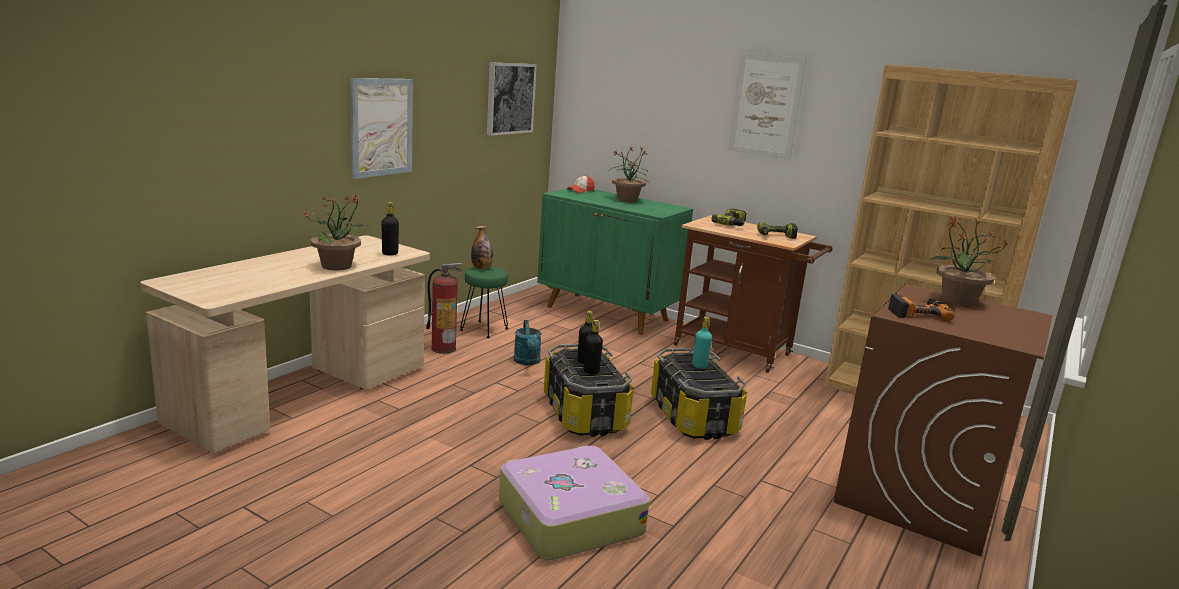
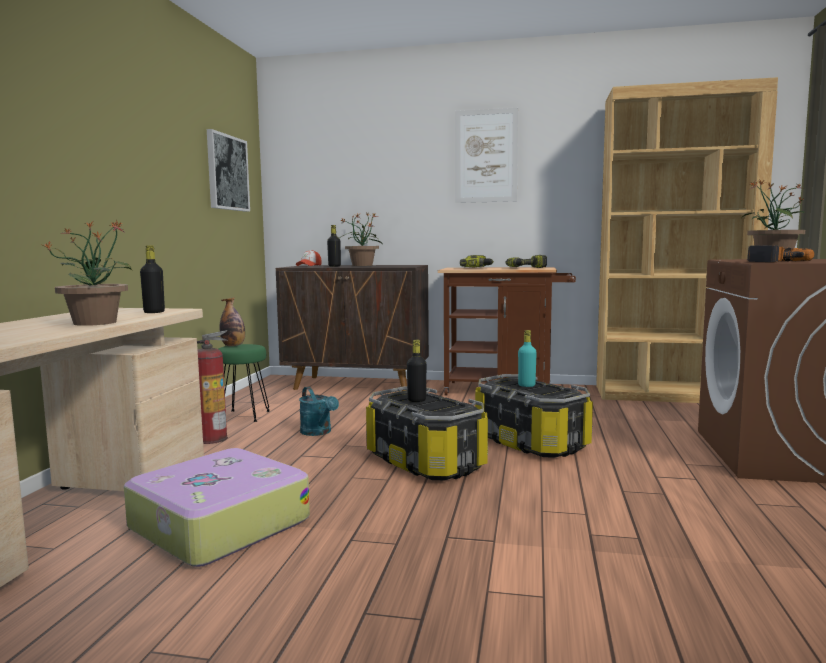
camera: 20 degrees left, 10 degrees down
(381, 127) = (107, 177): picture -> none
(568, 517) = (524, 562): suitcase -> suitcase (217, 524)
(591, 371) = (434, 406): black bottle -> black bottle (334, 266)
(607, 313) = (358, 385): green cabinet -> brown cabinet

